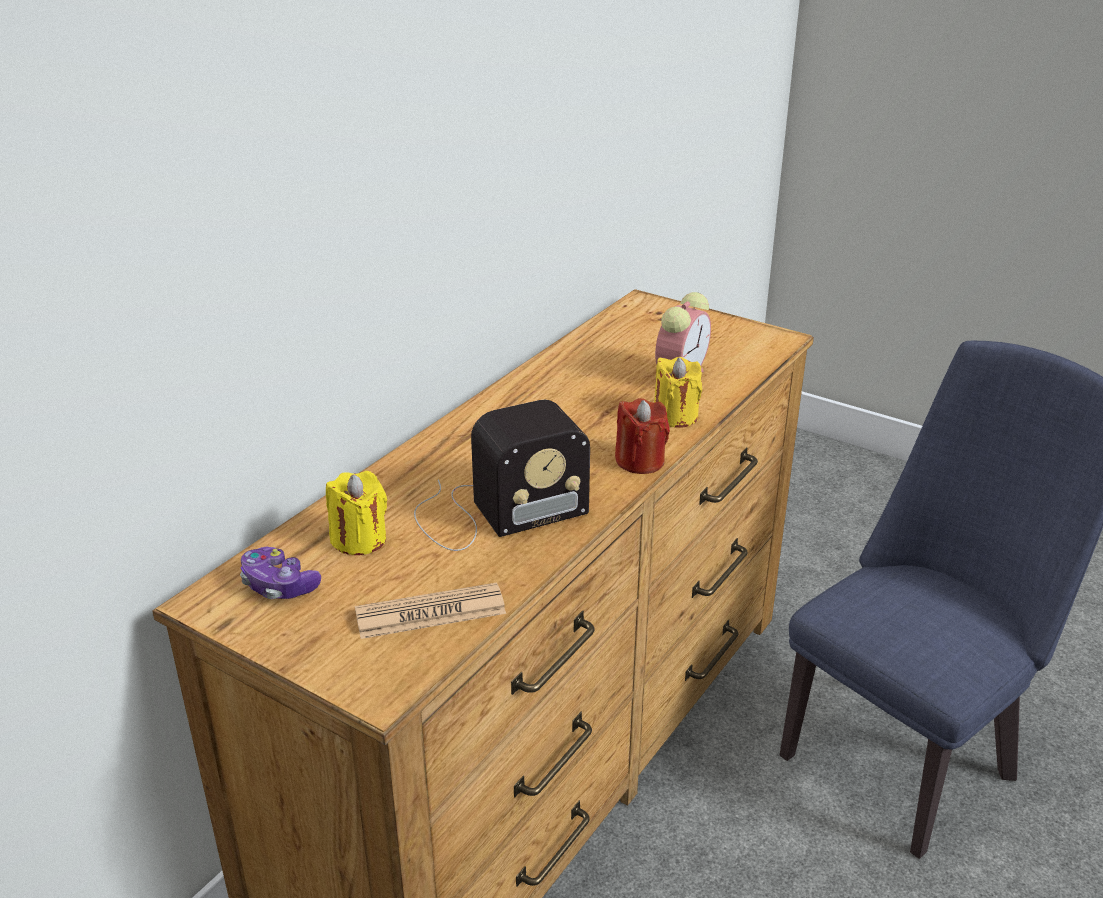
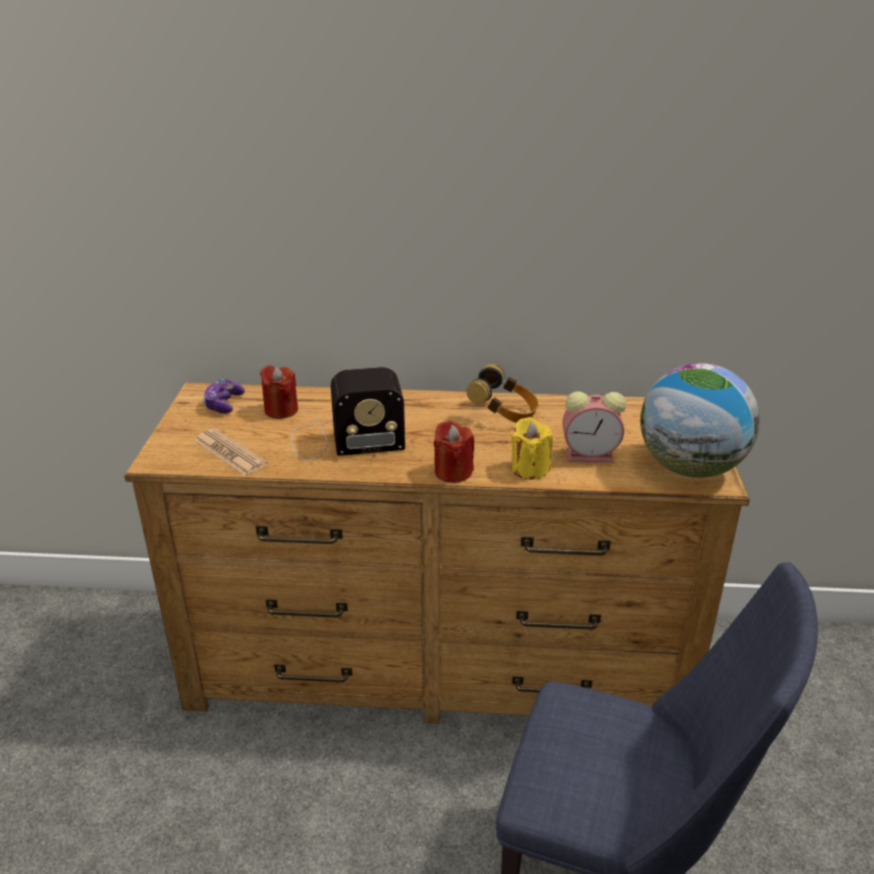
camera: 60 degrees right, 0 degrees up
(359, 540) = (281, 410): yellow candle -> red candle
(494, 512) = (343, 440): radio -> radio turned 45 degrees counterclockwise
(550, 394) = (504, 414): none -> headphones
(746, 341) = (690, 468): none -> globe

